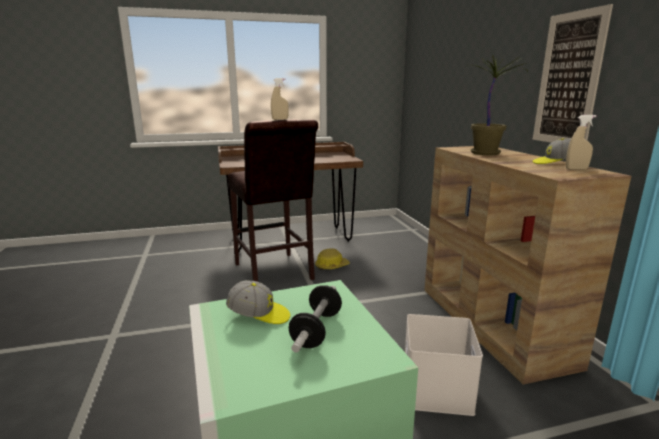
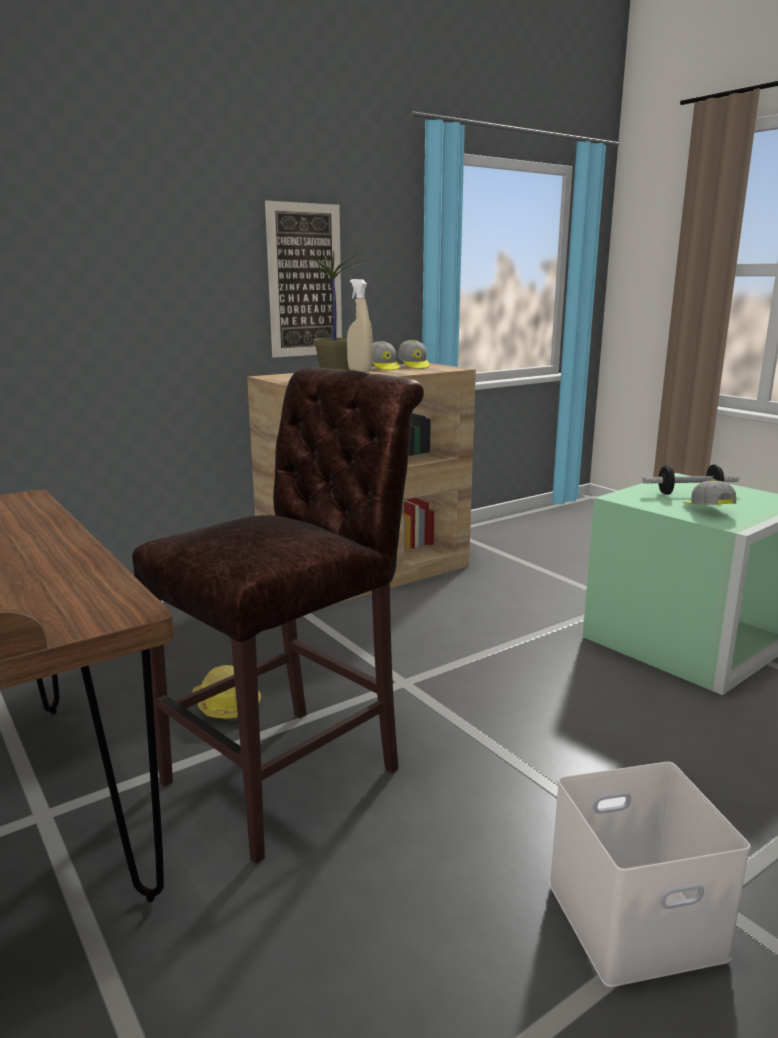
camera: 110 degrees left, 0 degrees up
(434, 387) = (513, 597): white storage box -> white storage box (633, 922)
(576, 169) = (414, 366): beige spray bottle -> cap

